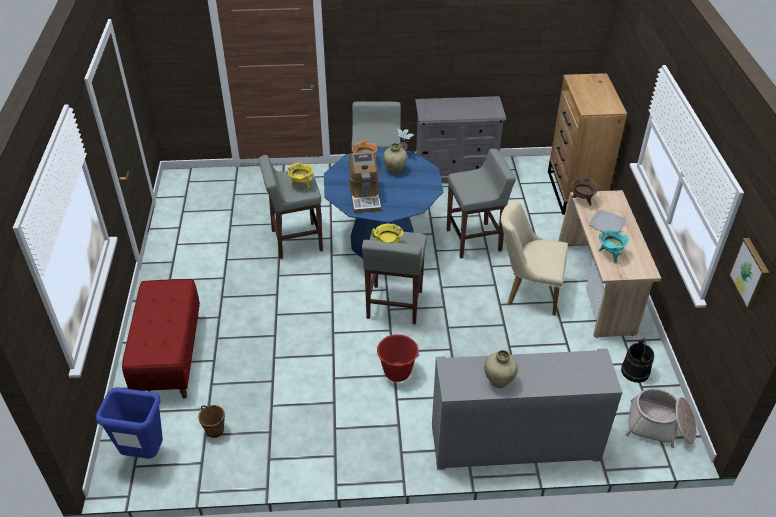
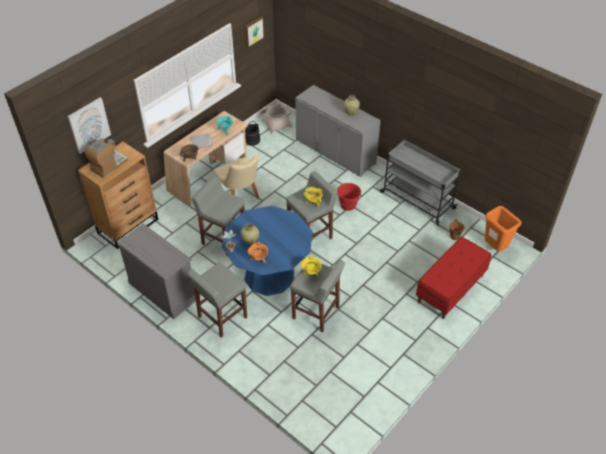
camera: 135 degrees left, 5 degrees up
(143, 453) = (495, 248): blue trash can -> orange trash can
(317, 450) = (416, 200): none -> grey cart
(365, 197) = (289, 236): coffee machine -> coffee machine (108, 165)
(631, 46) = (89, 125): none -> picture

